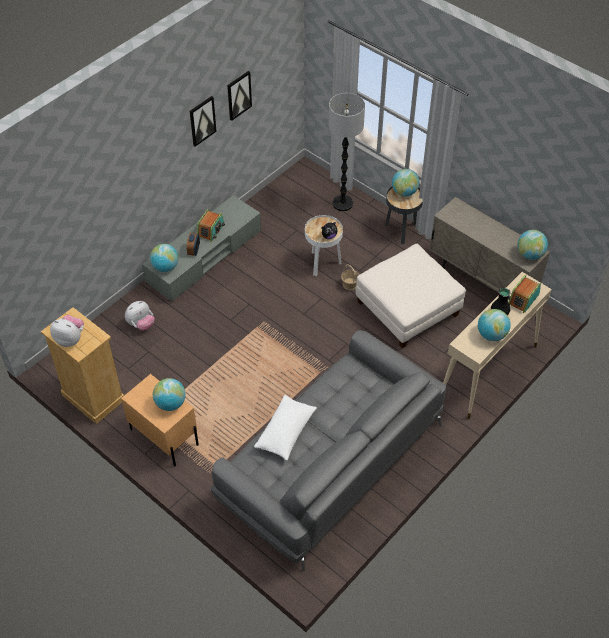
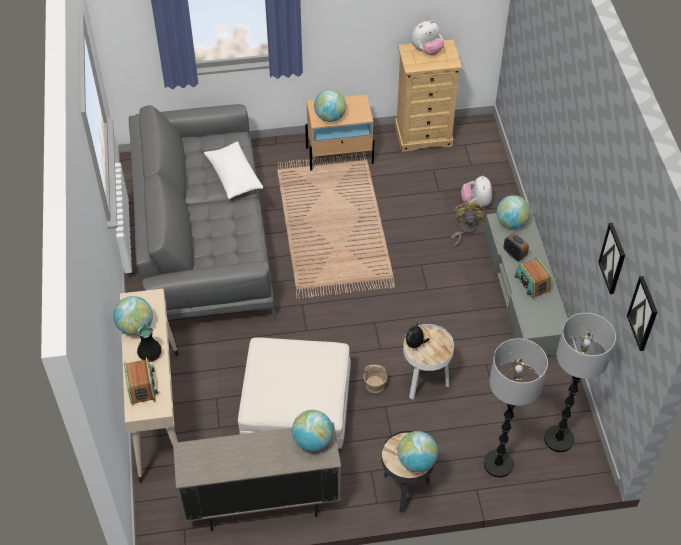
camera: 130 degrees right, 0 degrees up
(175, 315) = (465, 230): none -> yellow fan
(202, 120) = (592, 204): picture -> picture (643, 313)
(299, 189) = (558, 439): none -> floor lamp
(530, 254) = (192, 464): globe -> globe (312, 441)

